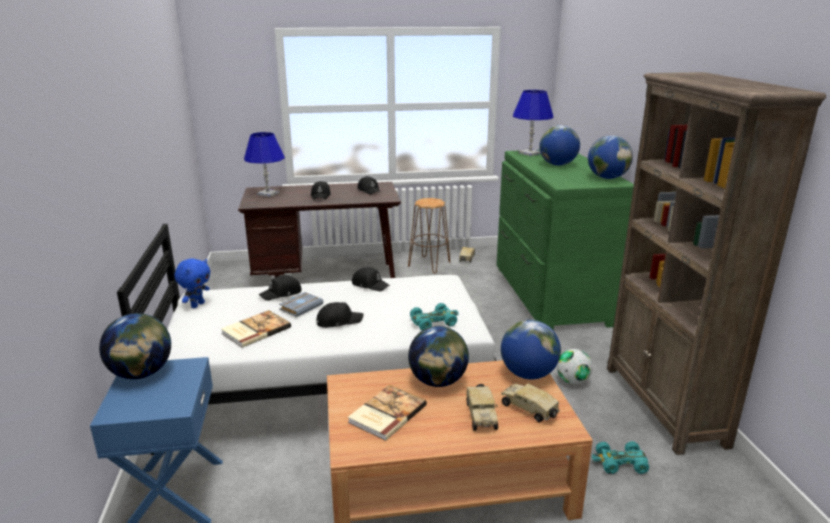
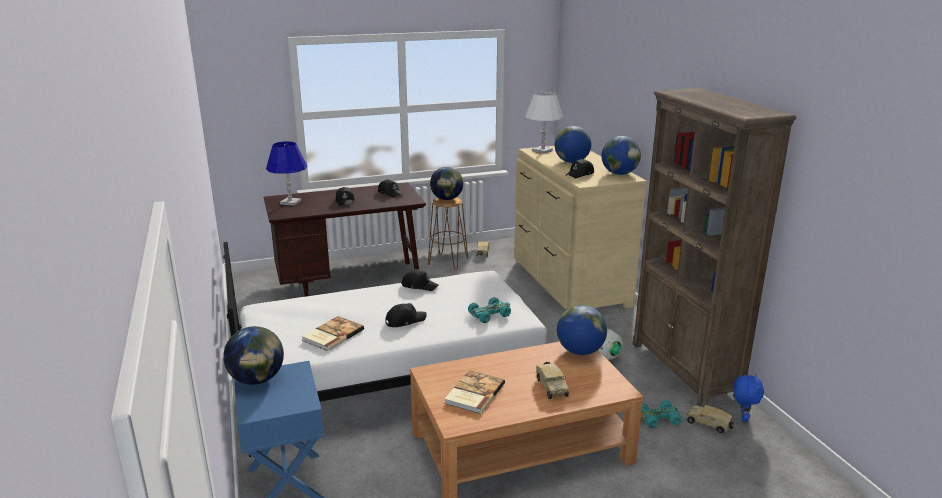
camera: 10 degrees left, 0 degrees up
(197, 305) = (264, 317): blue plush toy -> blue plush toy (742, 418)
(281, 293) = (341, 300): black cap -> black cap (580, 174)
(301, 306) = (365, 310): grey book -> none
(438, 381) = (507, 364): globe -> globe (447, 199)
(530, 153) = (542, 150): blue table lamp -> white table lamp
(530, 410) = (589, 379): toy truck -> toy truck (709, 424)
(549, 295) = (568, 283): green dresser -> beige dresser

